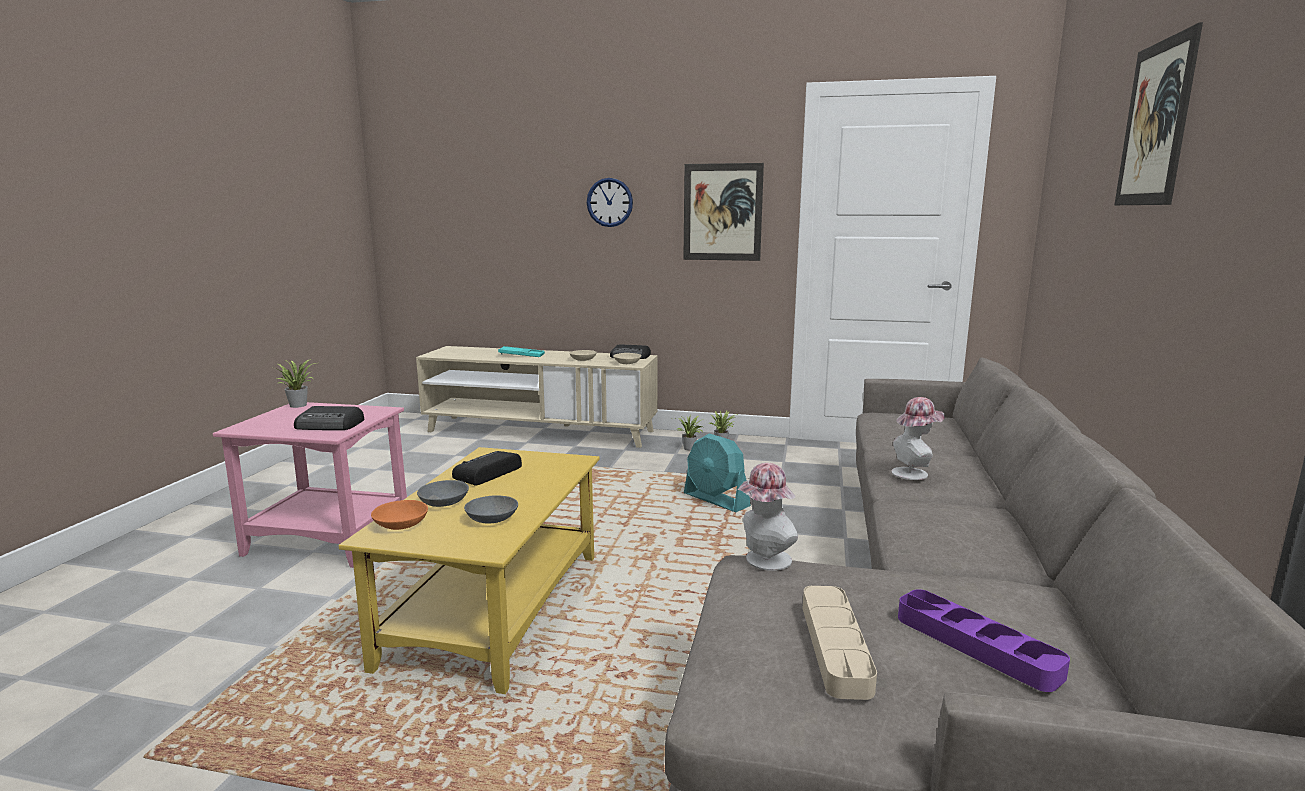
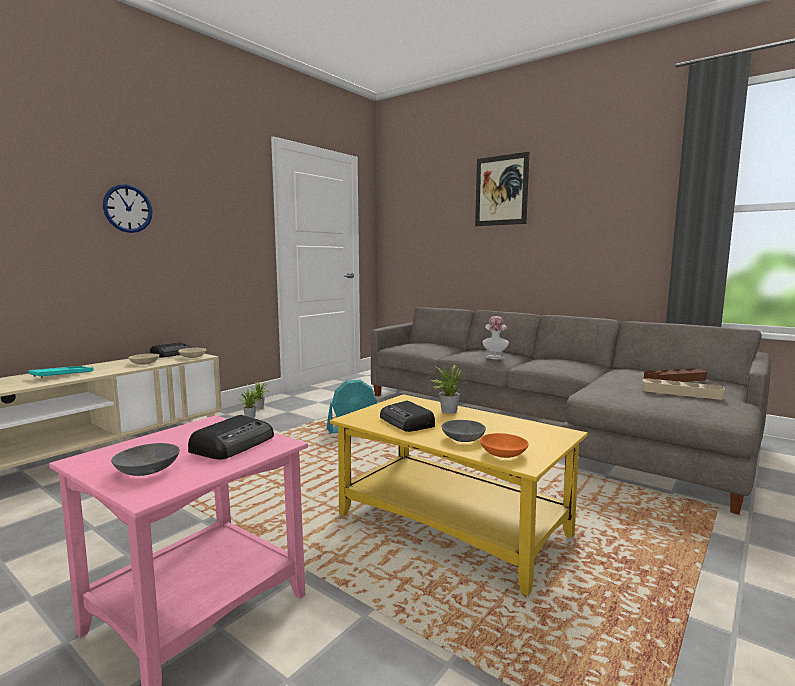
camera: 65 degrees left, 5 degrees down
(298, 405) = (83, 459): potted plant -> potted plant (446, 411)
(493, 519) = (509, 428): grey bowl -> grey bowl (149, 469)
(722, 212) = (226, 224): picture -> none
(764, 561) = (590, 391): hat -> none
(976, 645) = (674, 379): purple tray -> brown tray

